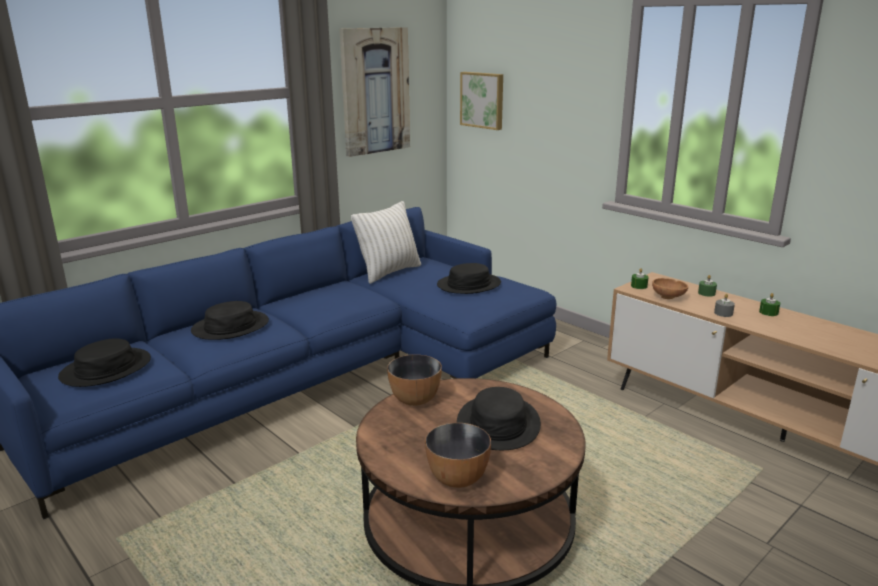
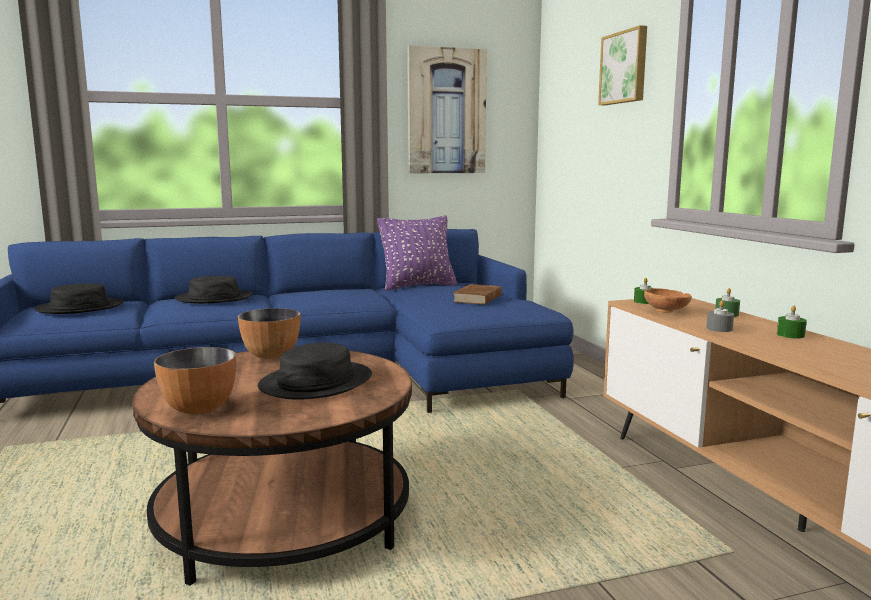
camera: 25 degrees right, 10 degrees down
(389, 272) = (418, 286): white pillow -> purple pillow
(469, 285) = (478, 298): black hat -> brown book
(483, 100) = (562, 123): picture -> picture (625, 67)

